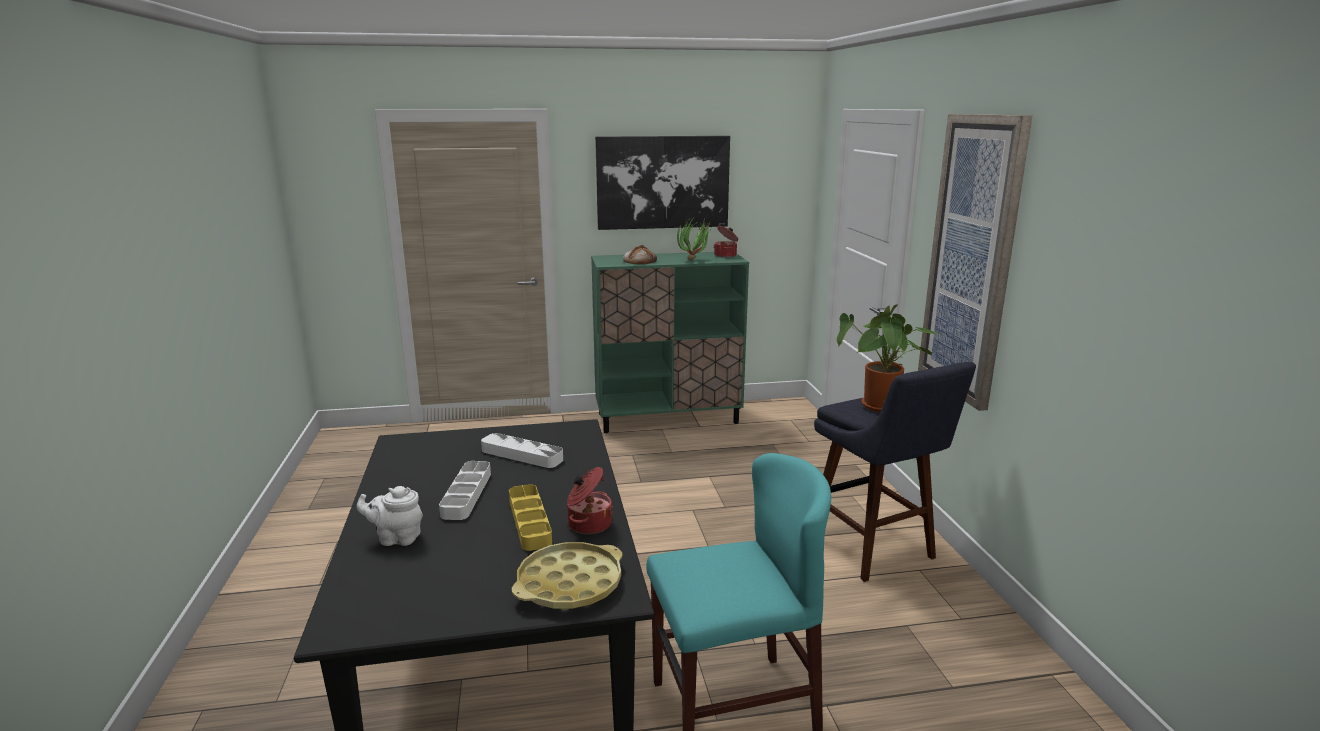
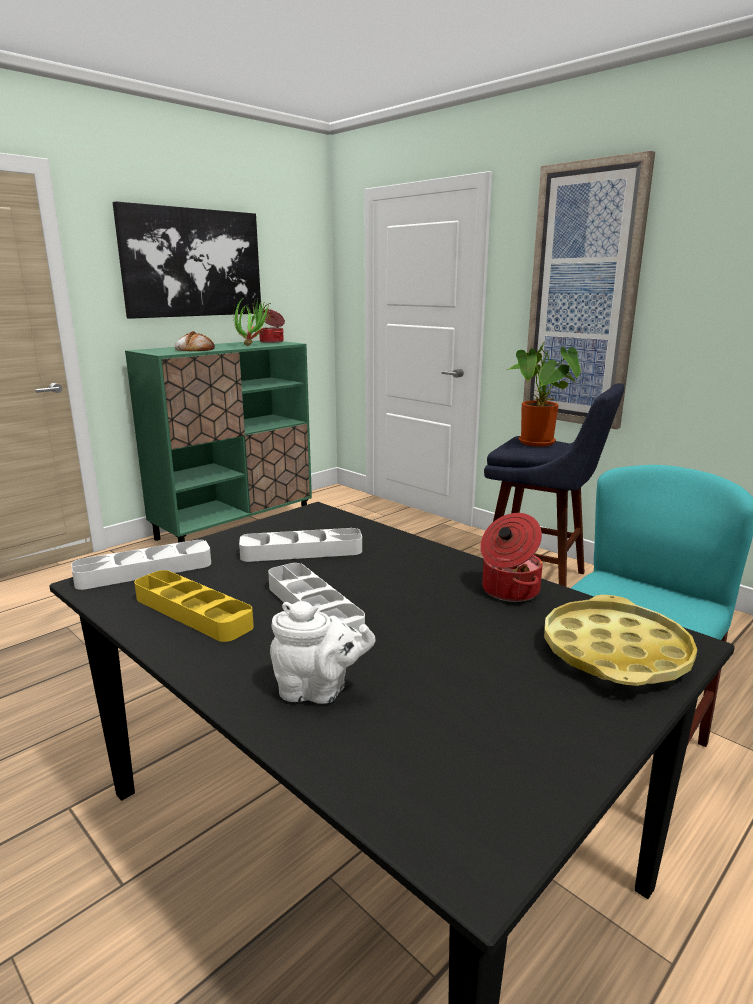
camera: 35 degrees left, 0 degrees up
(396, 538) = (318, 691): white teapot -> white teapot turned 135 degrees counterclockwise
(427, 441) = (144, 571): none -> white tray
(529, 521) = (445, 610): yellow tray -> yellow tray (192, 612)

